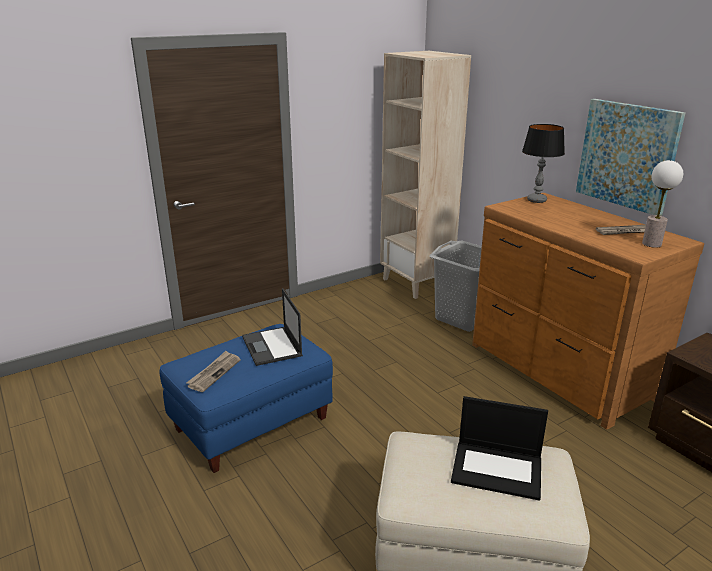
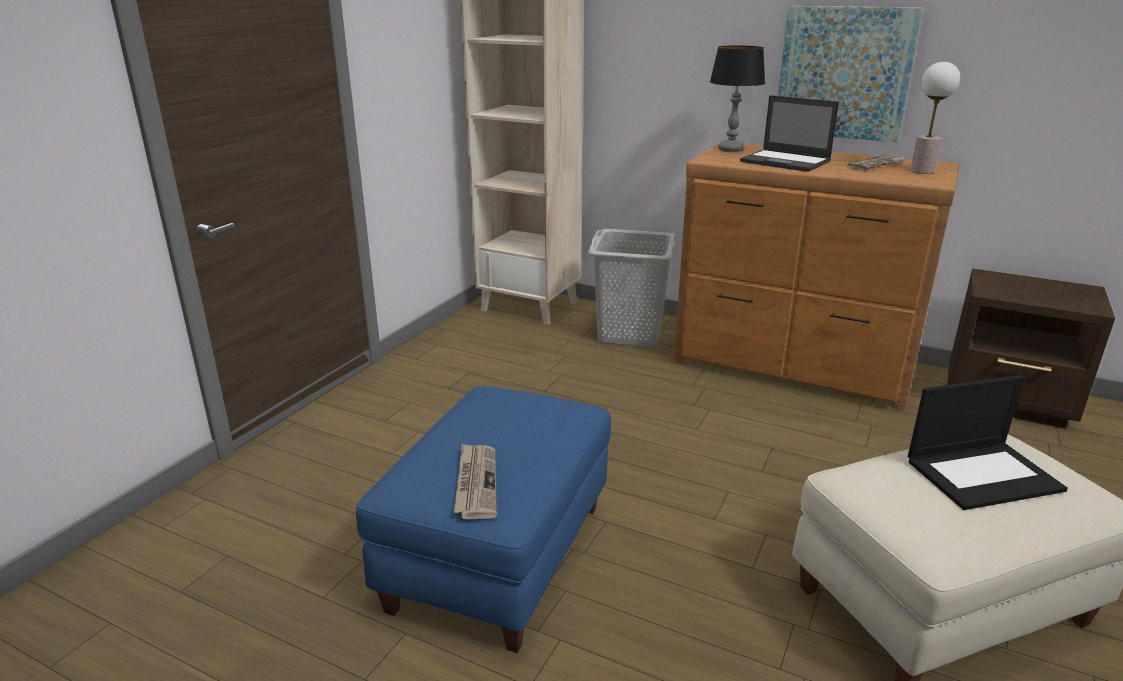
camera: 30 degrees left, 0 degrees up
(272, 346) = (517, 418): laptop -> laptop (786, 161)

